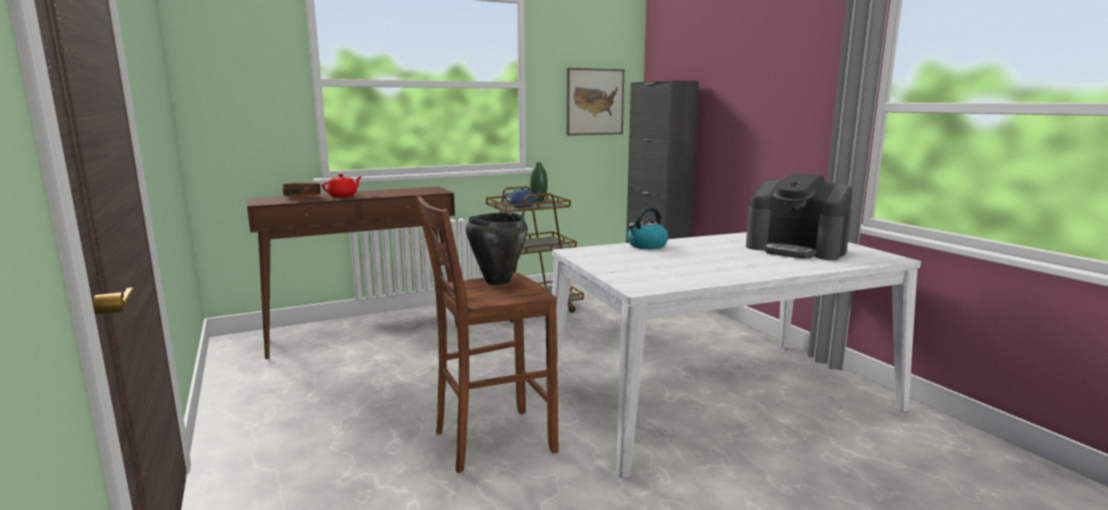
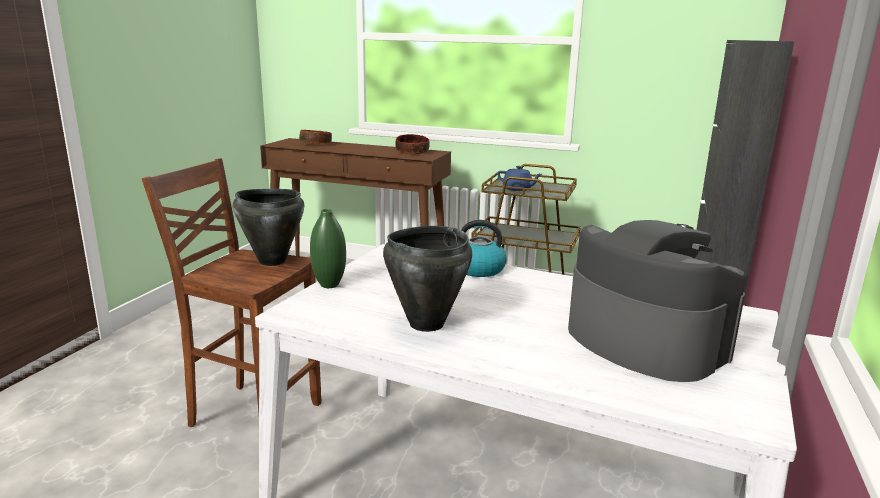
camera: 45 degrees right, 5 degrees up
(343, 196) = (344, 148): red teapot -> none
(414, 190) = (412, 152): none -> bowl
(538, 200) = (557, 186): green vase -> green vase (329, 285)
(595, 102) = (684, 66): picture -> none
(711, 270) = (425, 324): none -> black cooking pot
(796, 249) = (643, 341): coffee machine -> coffee machine turned 150 degrees clockwise

